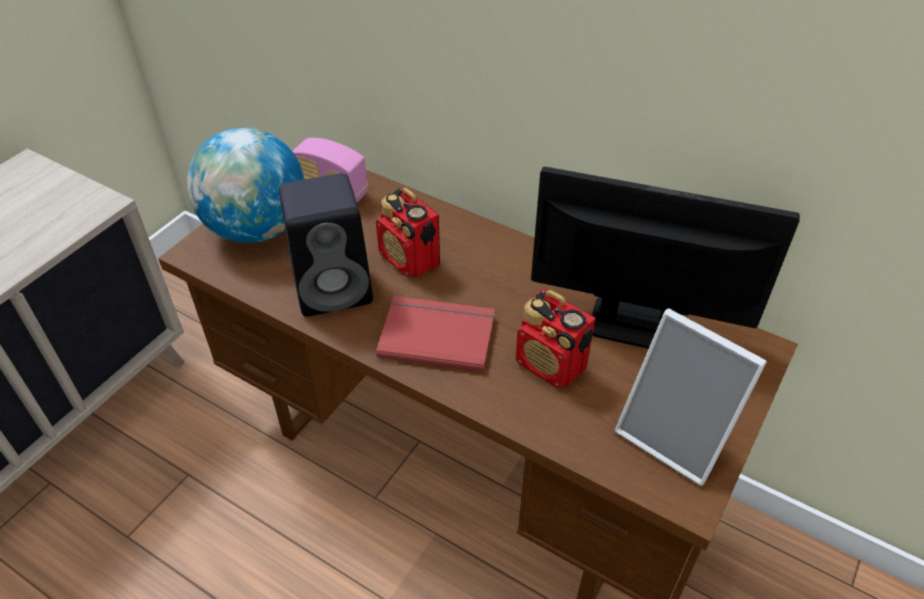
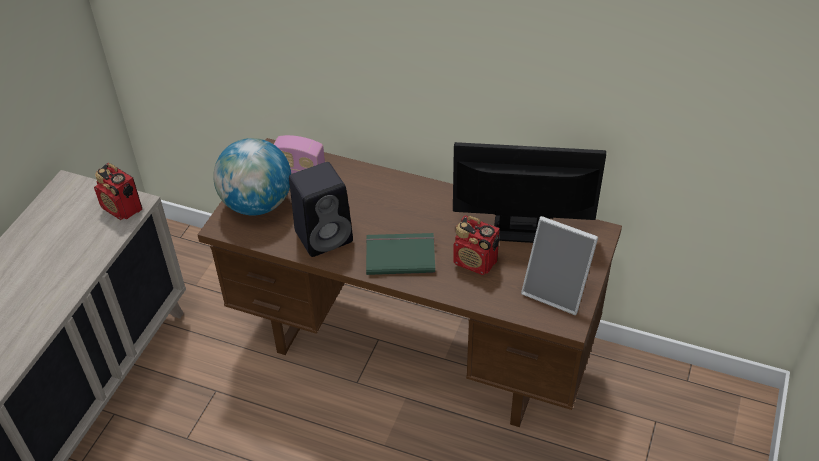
camera: 10 degrees left, 0 degrees up
(410, 260) = (368, 210): radio -> radio (122, 209)
(437, 334) = (400, 254): red book -> green book

